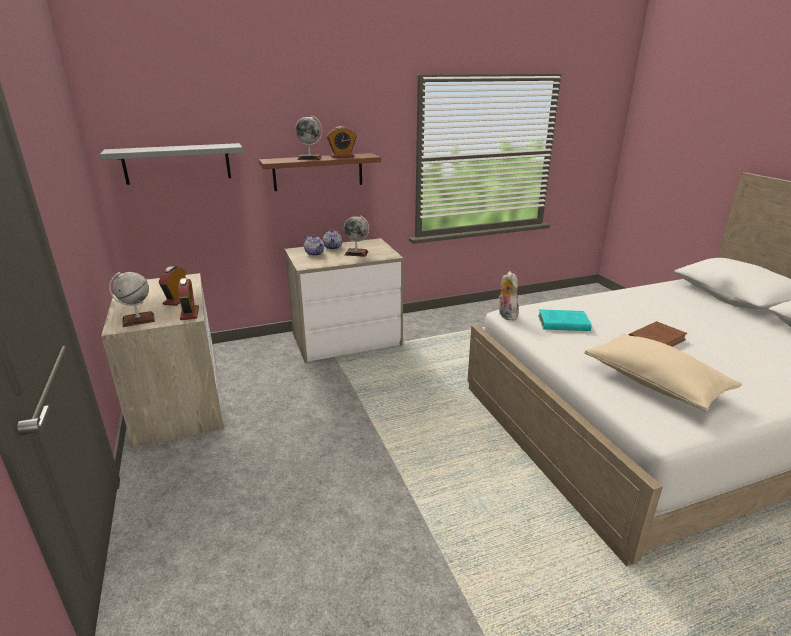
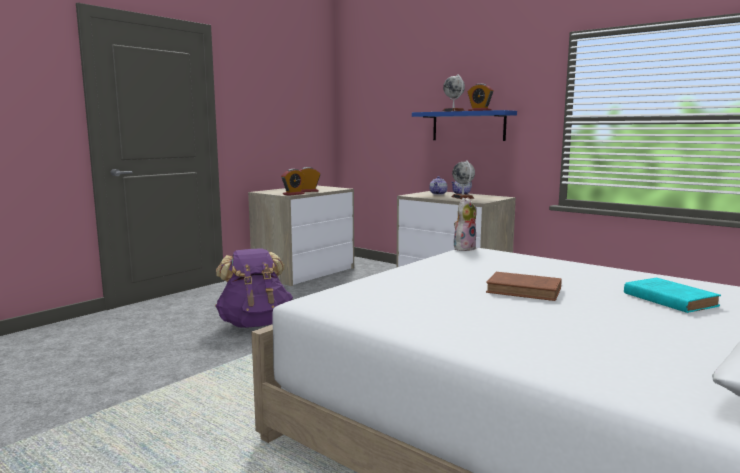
camera: 60 degrees right, 15 degrees down
(138, 320) = (273, 192): globe -> none
(177, 163) = (377, 114): grey shelf -> none
(318, 172) = (468, 126): brown shelf -> blue shelf
(331, 494) = (255, 324): none -> purple backpack
(562, 323) = (485, 261): turquoise book -> turquoise book (667, 299)
(654, 383) = (406, 294): beige pillow -> none

